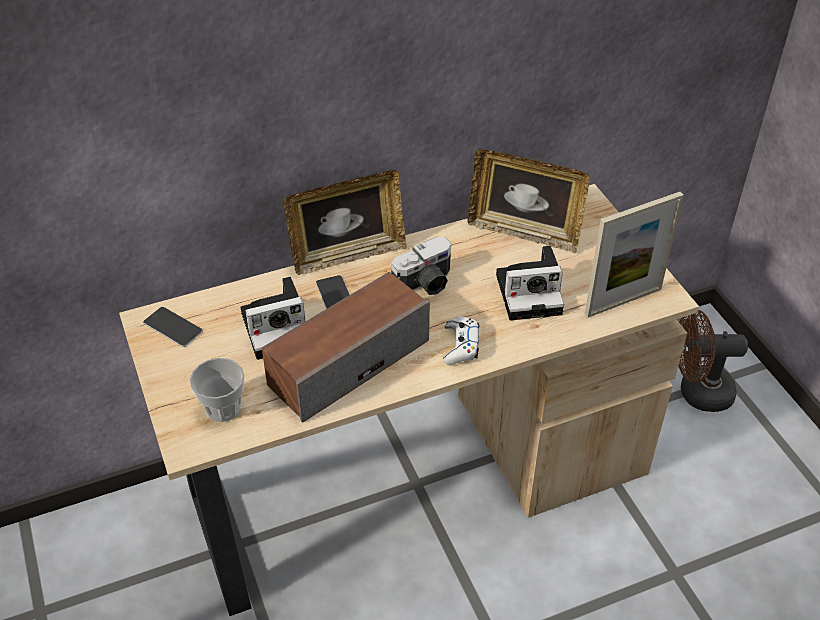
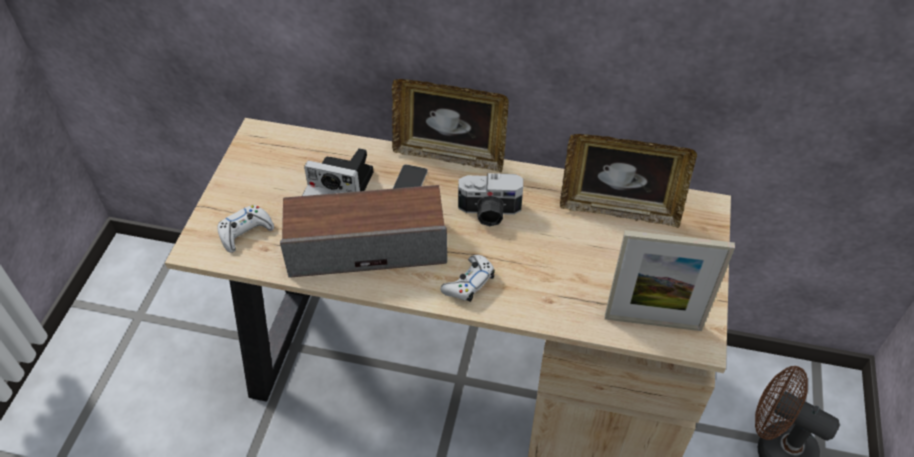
camera: 35 degrees right, 5 degrees up
(173, 327) = (269, 148): phone -> none
(223, 408) = (245, 232): cup -> white game controller
(524, 232) = (619, 209): picture frame -> picture frame turned 45 degrees counterclockwise
(531, 293) = (573, 269): camera -> none

